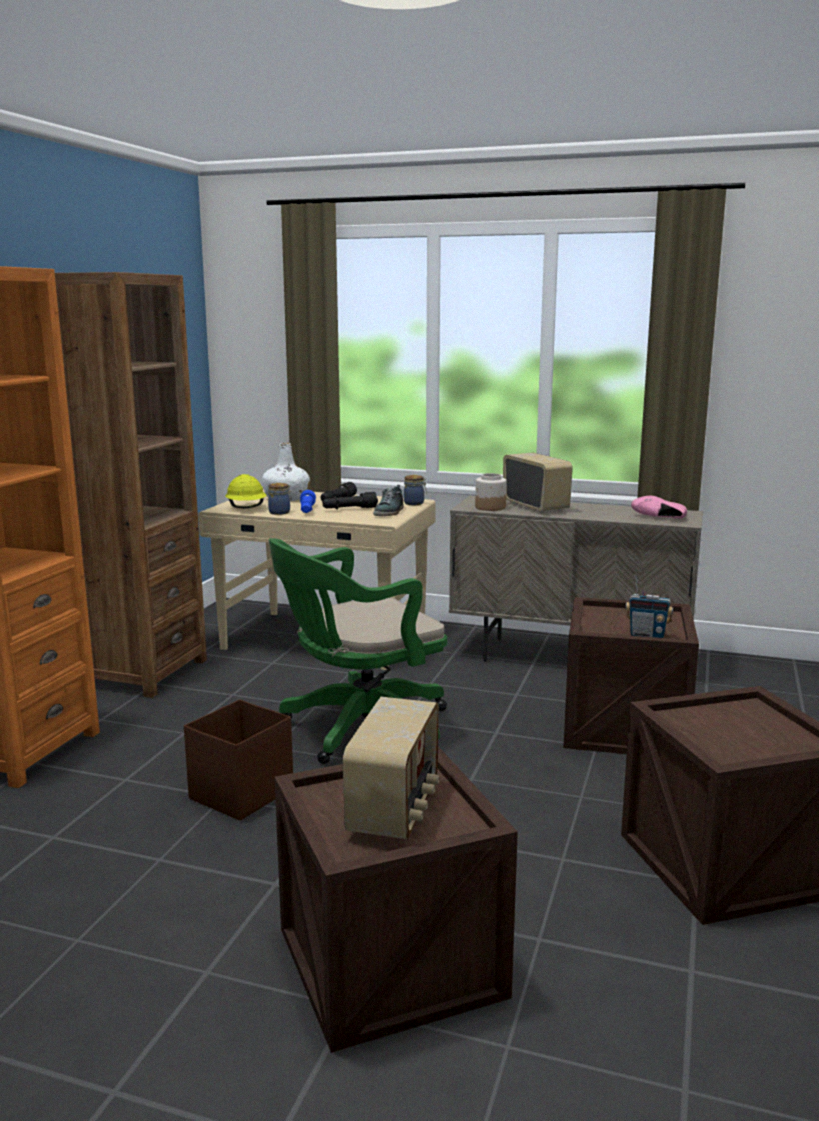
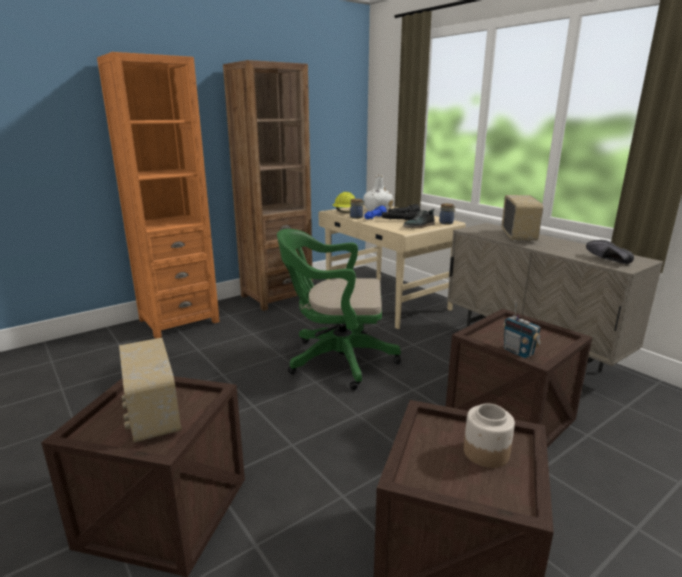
camera: 35 degrees right, 5 degrees up
(240, 794) = (231, 376): brown storage box -> none
(396, 809) = (152, 416): radio -> radio turned 105 degrees clockwise
(490, 507) = (483, 232): jar -> jar (485, 453)
(658, 518) = (605, 260): pink shoe -> black shoe

